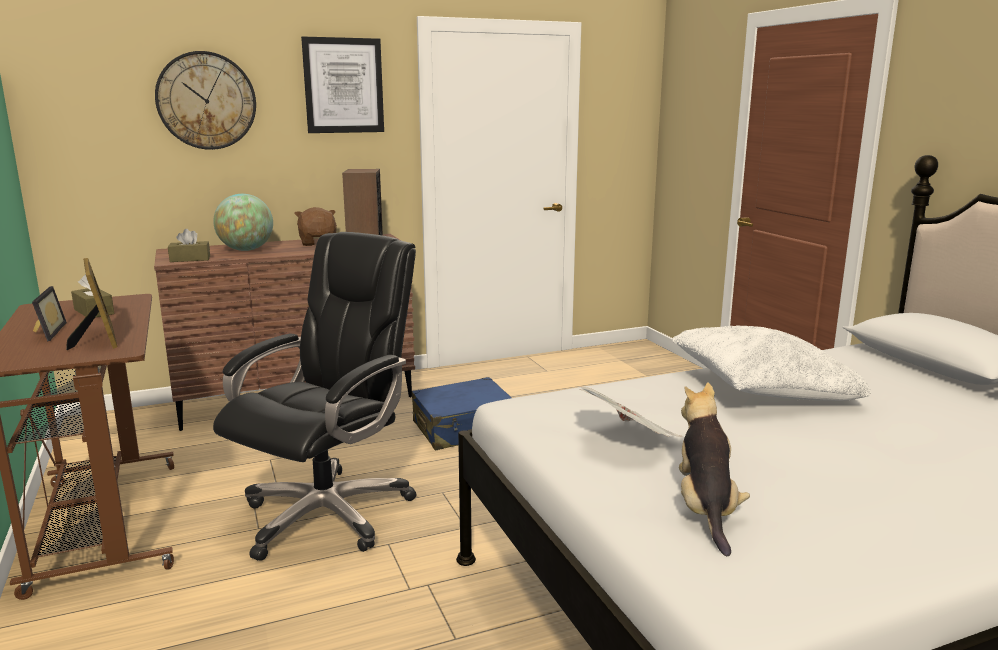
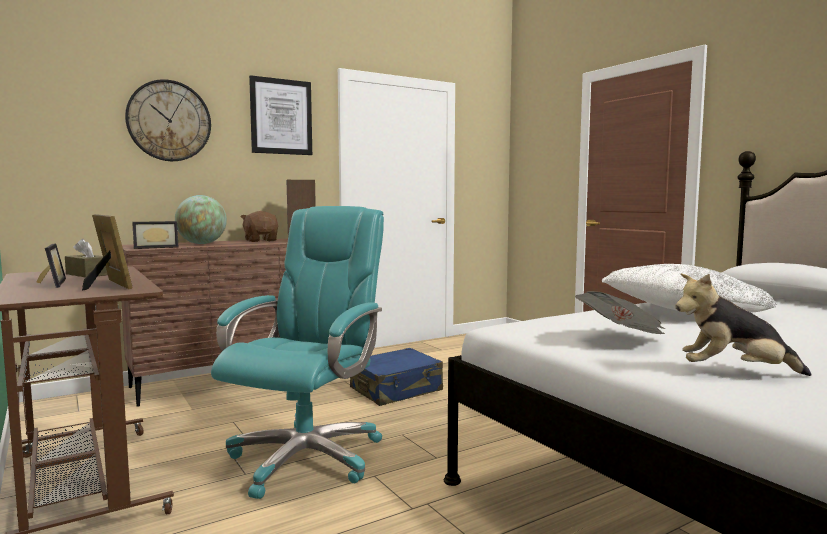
camera: 10 degrees left, 10 degrees down
(190, 259) = (156, 247): brown tissue box -> picture frame
(328, 513) = (307, 457): black office chair -> turquoise office chair
(705, 510) = (734, 373): plush toy -> plush toy turned 75 degrees counterclockwise

